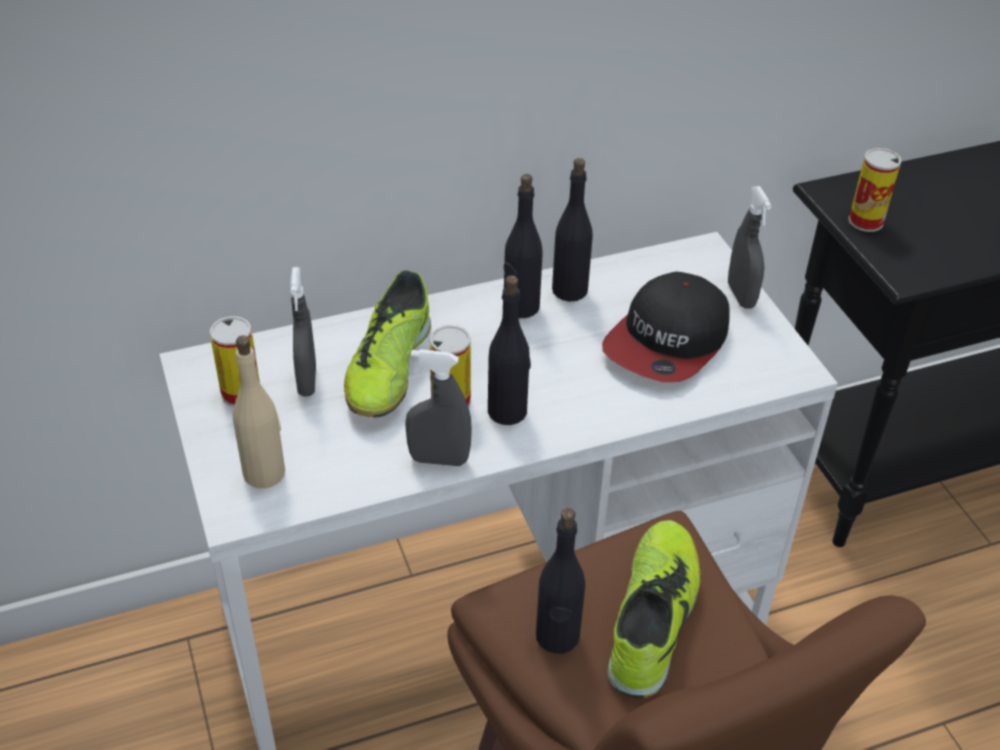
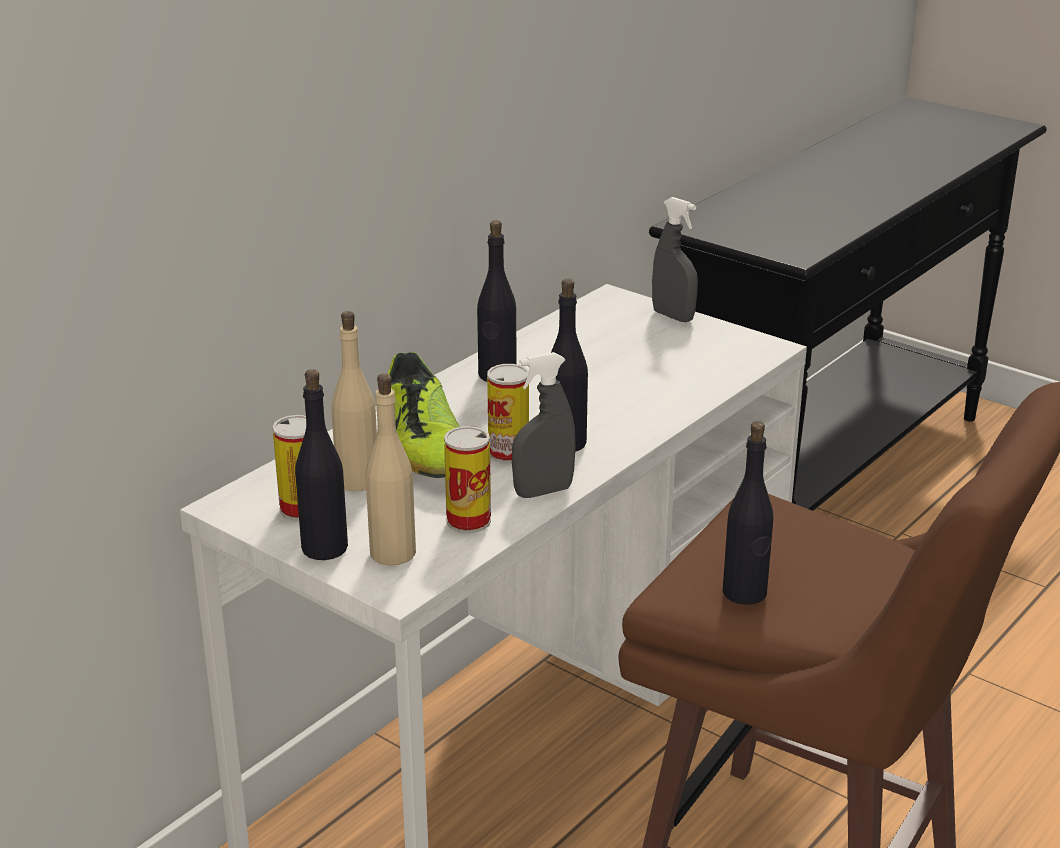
camera: 30 degrees left, 15 degrees down
(307, 381) = (357, 480): grey spray bottle -> beige bottle
(570, 290) = (527, 352): black bottle -> black bottle (325, 548)
(653, 616) = (805, 552): shoe -> none
(668, 341) = (648, 360): cap -> none
(866, 221) = (732, 234): can -> can (468, 521)

